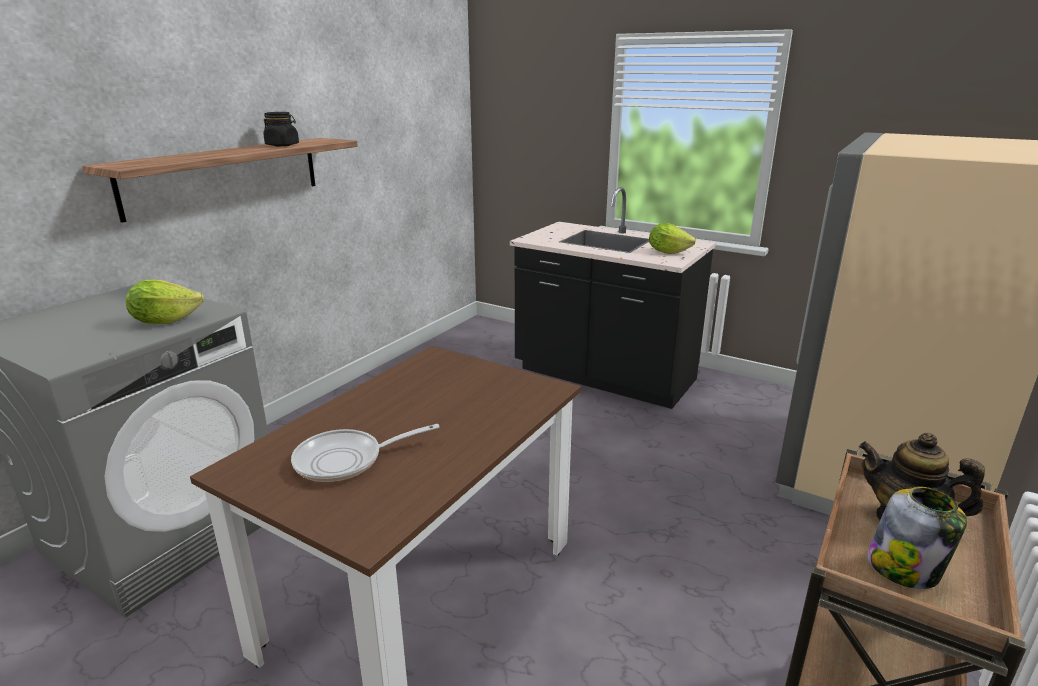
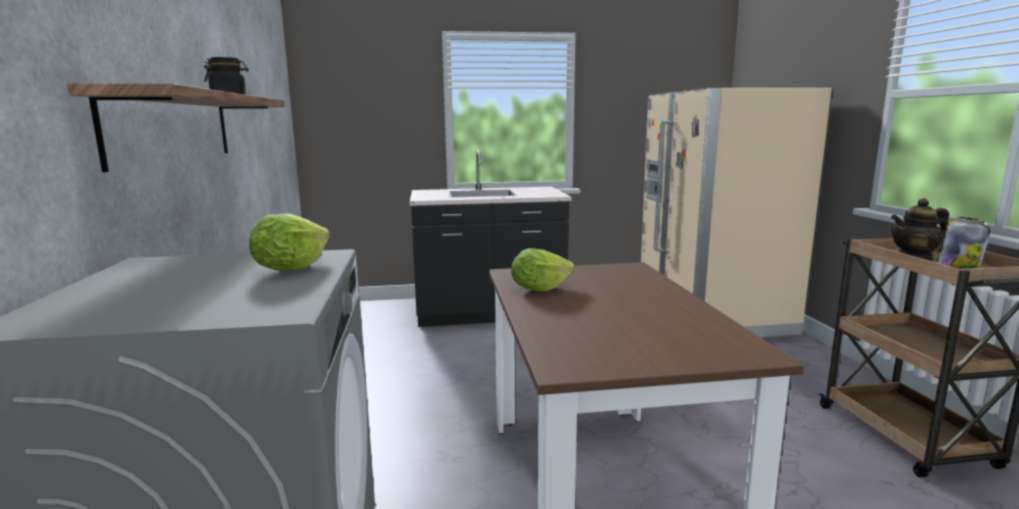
camera: 40 degrees left, 10 degrees down
(346, 460) = (627, 332): frying pan -> none
(668, 252) = (540, 192): lettuce -> lettuce (539, 289)

